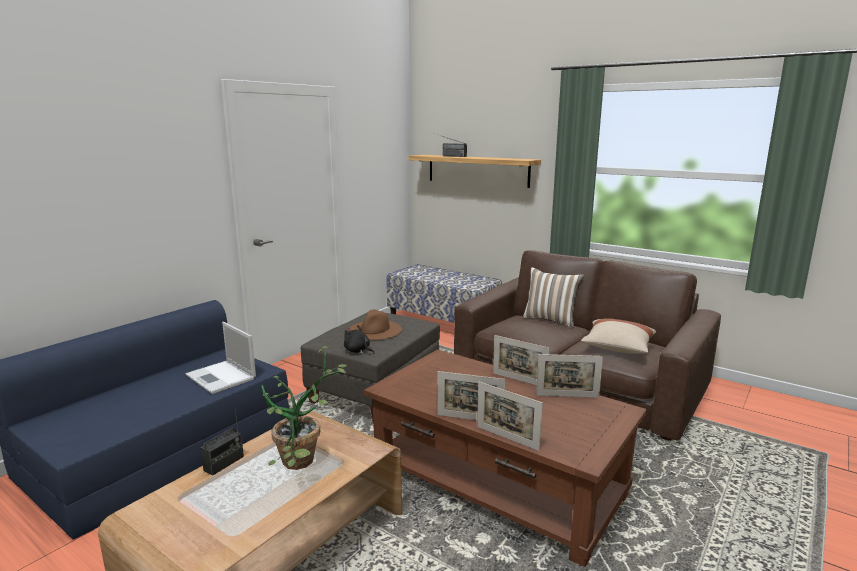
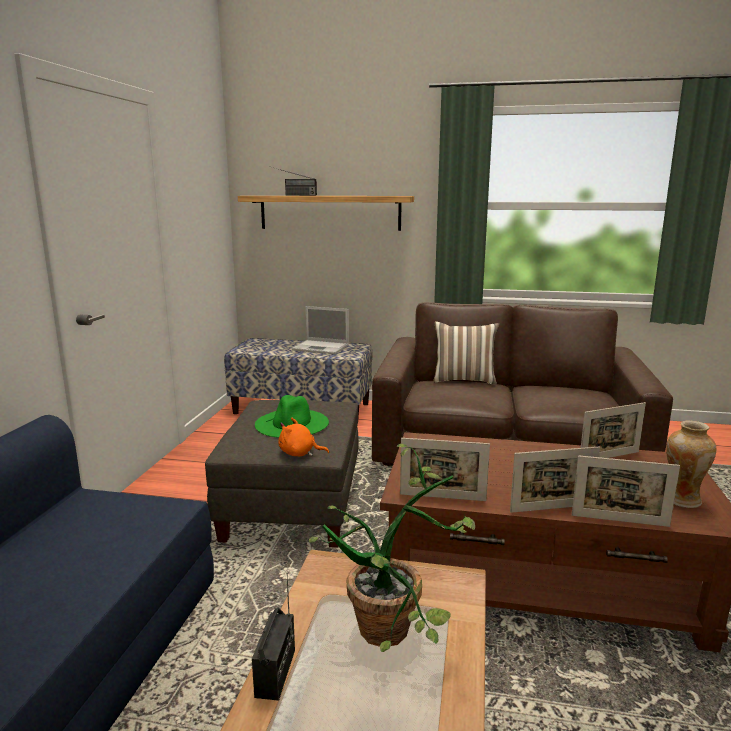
camera: 25 degrees left, 0 degrees up
(221, 377) = (115, 534): laptop -> laptop (321, 347)
(358, 351) = (299, 453): black plush toy -> orange plush toy
(374, 330) = (292, 423): brown hat -> green hat
(519, 380) = (539, 450): picture frame -> picture frame (442, 497)
(578, 437) = (682, 500): none -> vase
(617, 348) = (571, 398): beige pillow -> none

